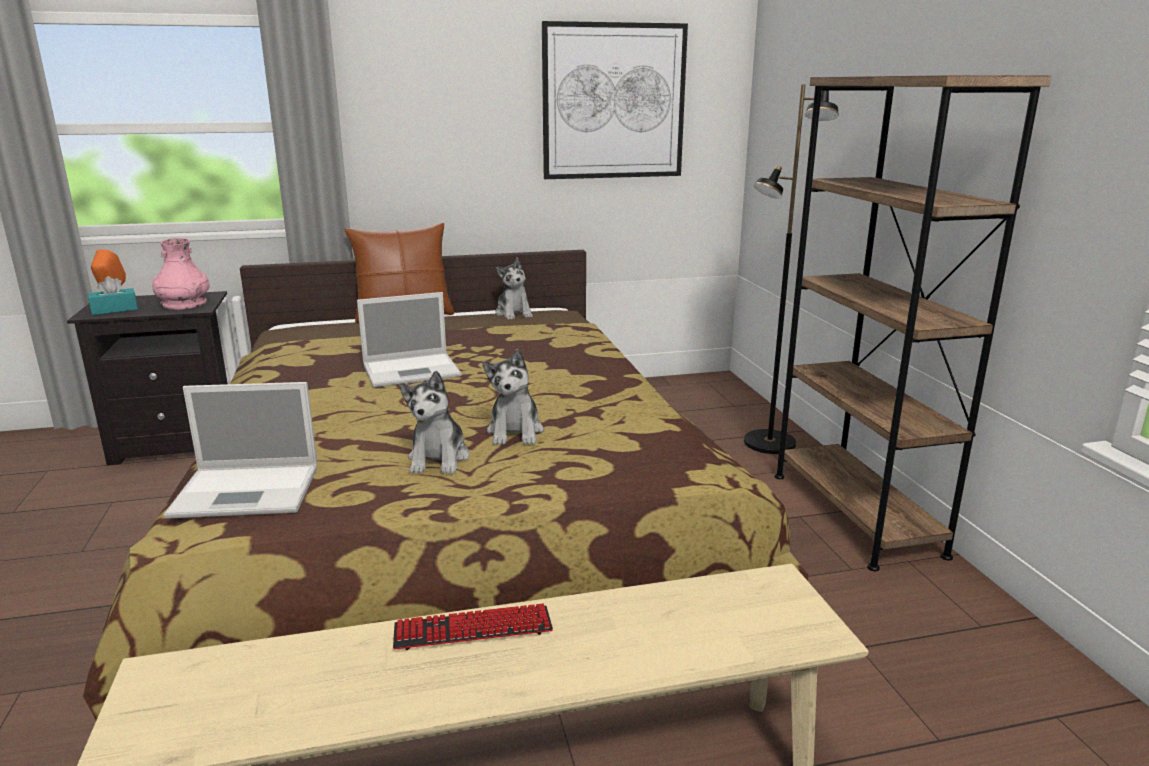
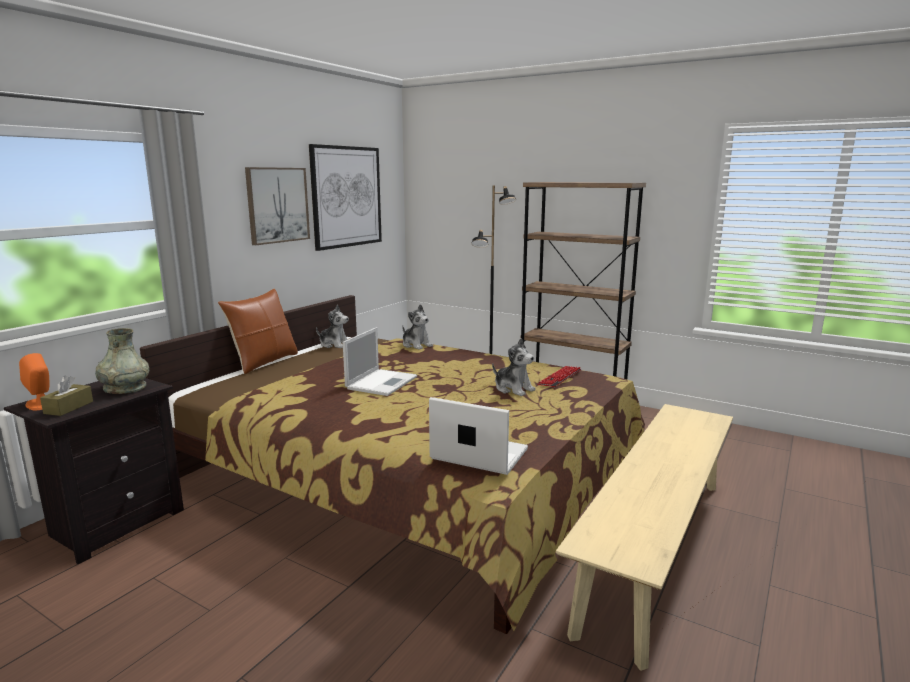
camera: 45 degrees left, 5 degrees down
(114, 310) = (68, 407): turquoise tissue box -> brown tissue box
(184, 304) = (125, 388): pink vase -> grey vase
(249, 491) = (477, 454): laptop -> laptop turned 105 degrees counterclockwise
(439, 459) = (516, 409): plush toy -> plush toy (416, 345)
(473, 629) = (639, 467): keyboard -> keyboard (560, 378)
(478, 110) = (277, 205): none -> picture

